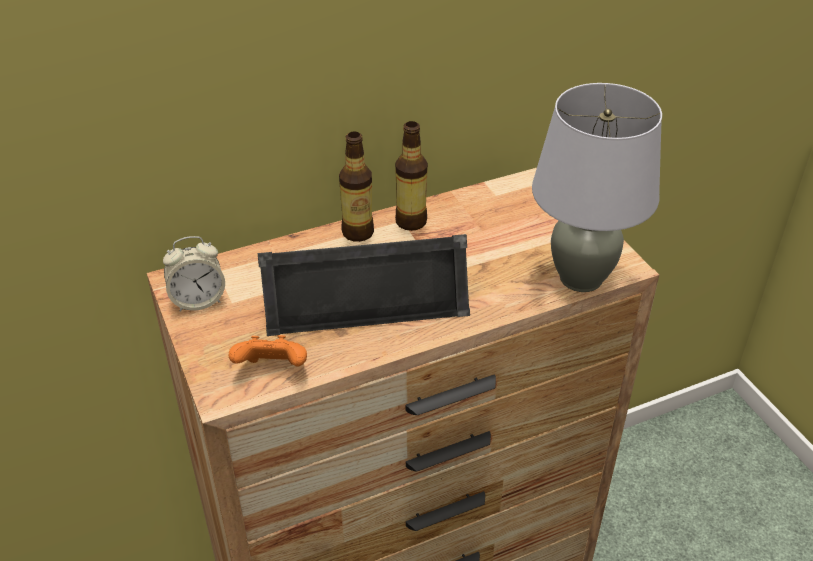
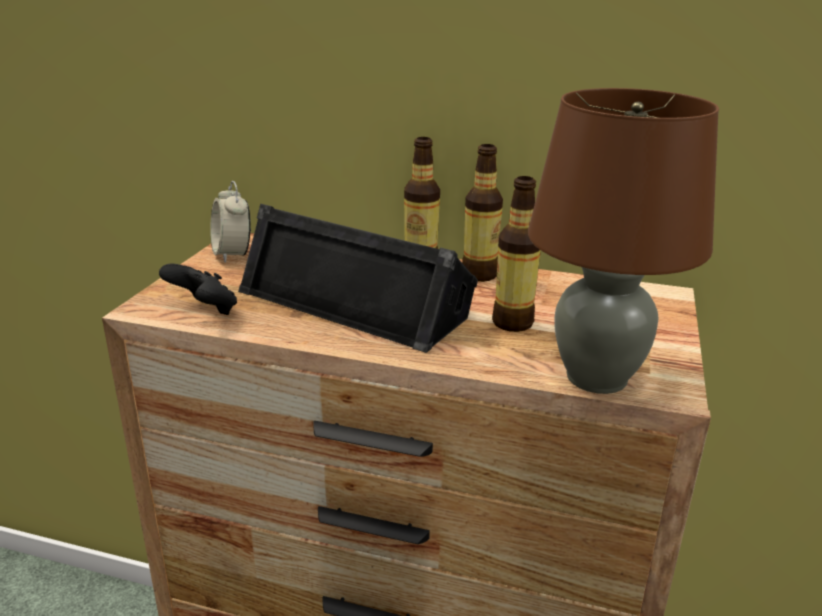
camera: 40 degrees right, 15 degrees down
(198, 300) = (232, 254): alarm clock -> alarm clock turned 45 degrees clockwise
(273, 369) = (204, 311): orange game controller -> black game controller
(486, 258) = (512, 323): none -> bottle
(581, 278) = (597, 378): grey table lamp -> brown table lamp

